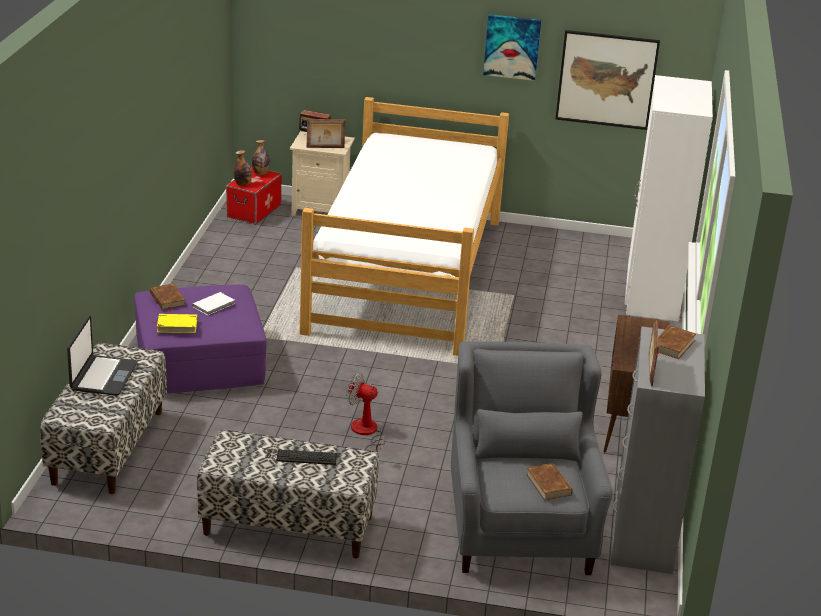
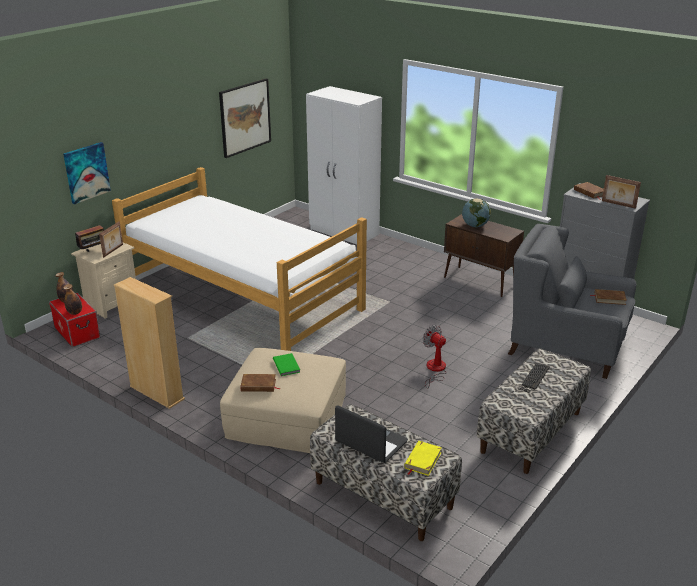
camera: 60 degrees left, 0 degrees up
(177, 326) = (305, 390): yellow book -> yellow book (422, 460)
(186, 281) = (156, 393): none -> beige bookcase
(200, 361) = (287, 416): purple ottoman -> beige ottoman
(214, 305) = (287, 365): white book -> green book
(366, 433) = (435, 370): fan -> fan turned 90 degrees clockwise
(512, 47) = (192, 117): picture -> picture (86, 172)
(637, 337) = (475, 225): none -> globe

